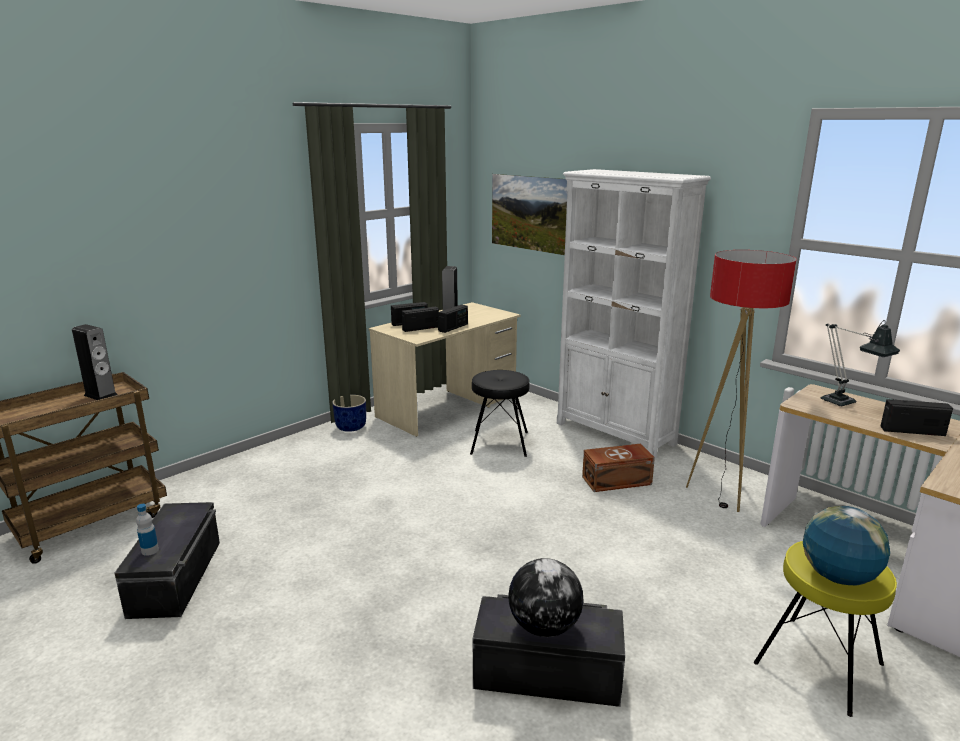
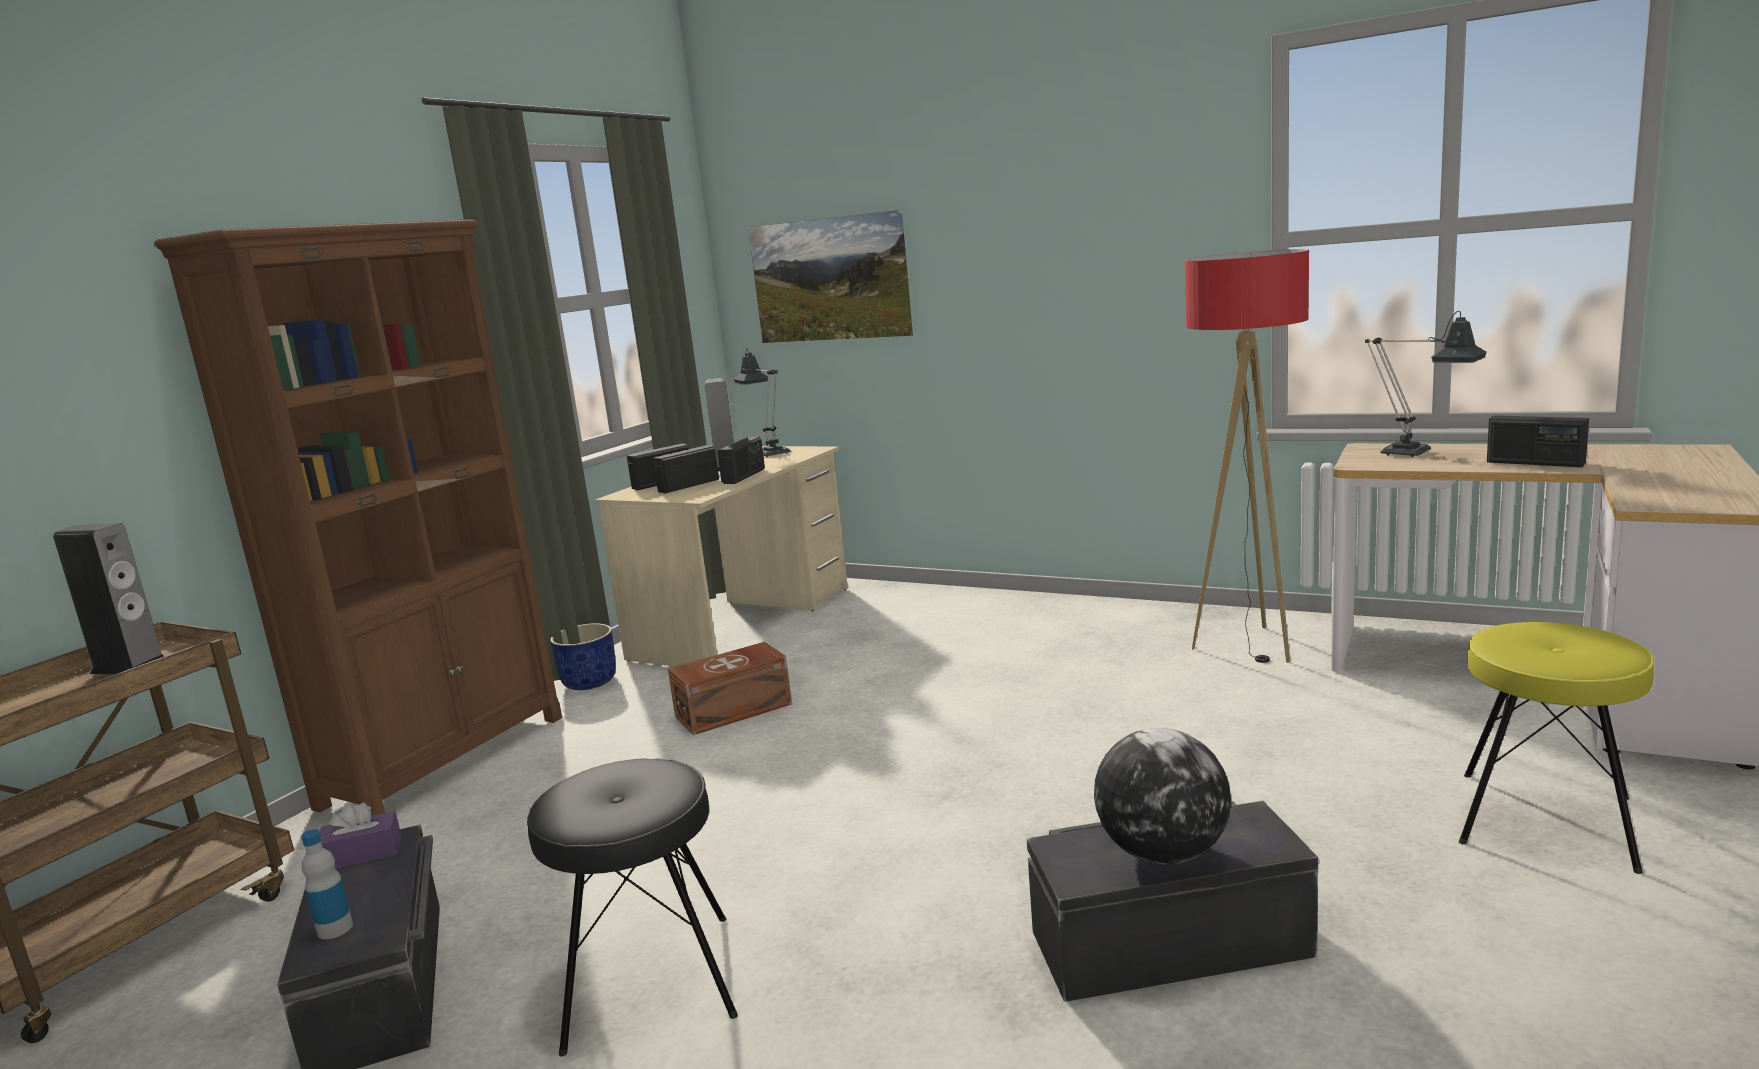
camera: 15 degrees left, 5 degrees down
(180, 512) = (362, 854): none -> purple tissue box
(262, 458) = (447, 760): none -> brown bookcase
(480, 311) = (770, 453): none -> table lamp
(500, 443) = (865, 652): black stool -> black stool (650, 981)
(615, 434) = (1038, 605): white bookcase -> none
(618, 481) = (1086, 662): brown storage box -> brown storage box (735, 710)
(838, 577) = (1570, 657): globe -> none
(912, 431) = (1535, 463): radio -> radio turned 135 degrees counterclockwise

